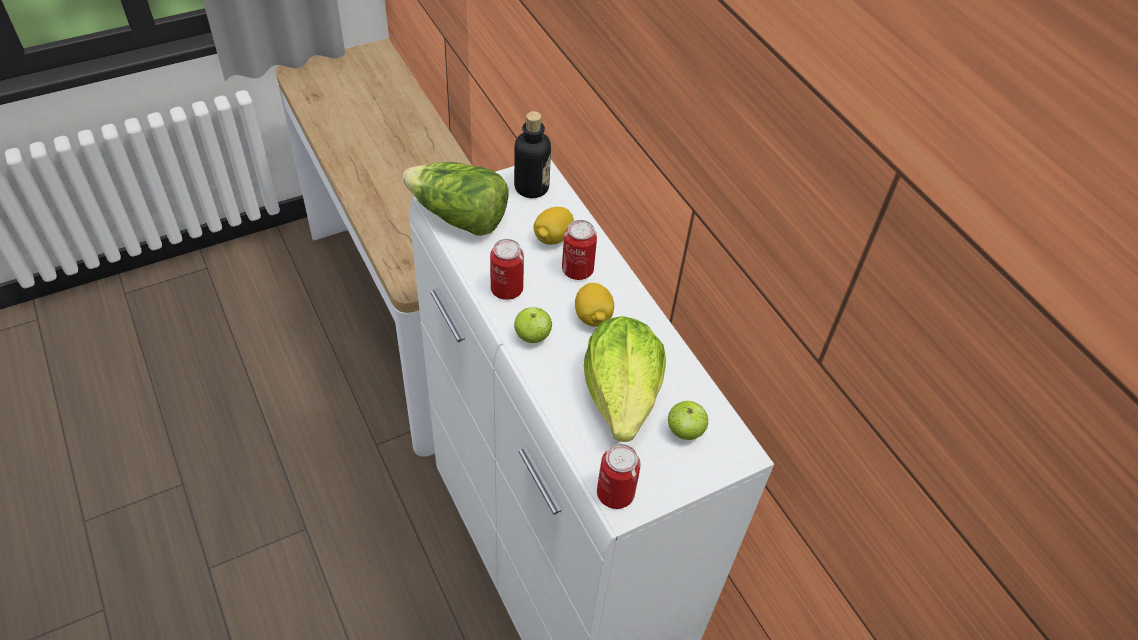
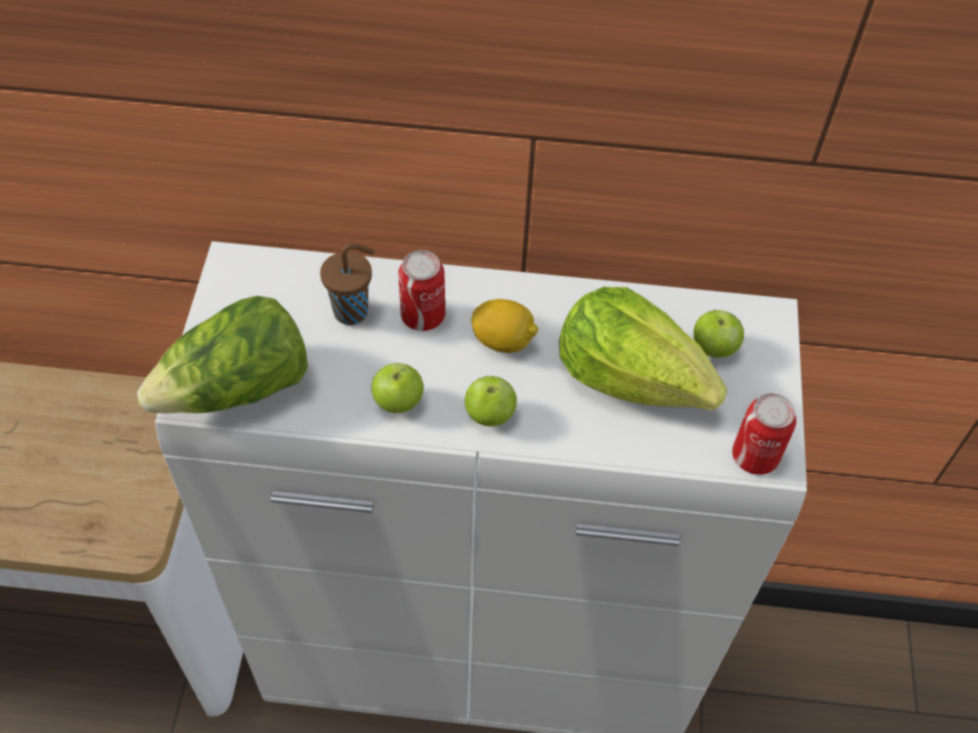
camera: 55 degrees left, 5 degrees up
(506, 289) = (398, 402): can -> apple
(531, 187) = (253, 287): bottle -> none
(553, 238) = (353, 311): lemon -> brown cup

